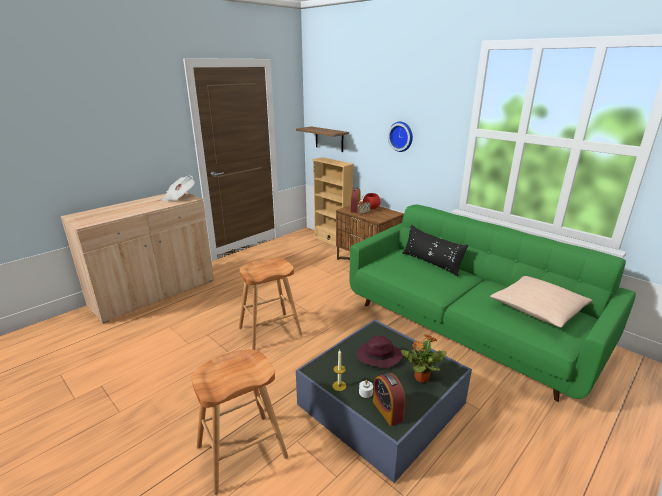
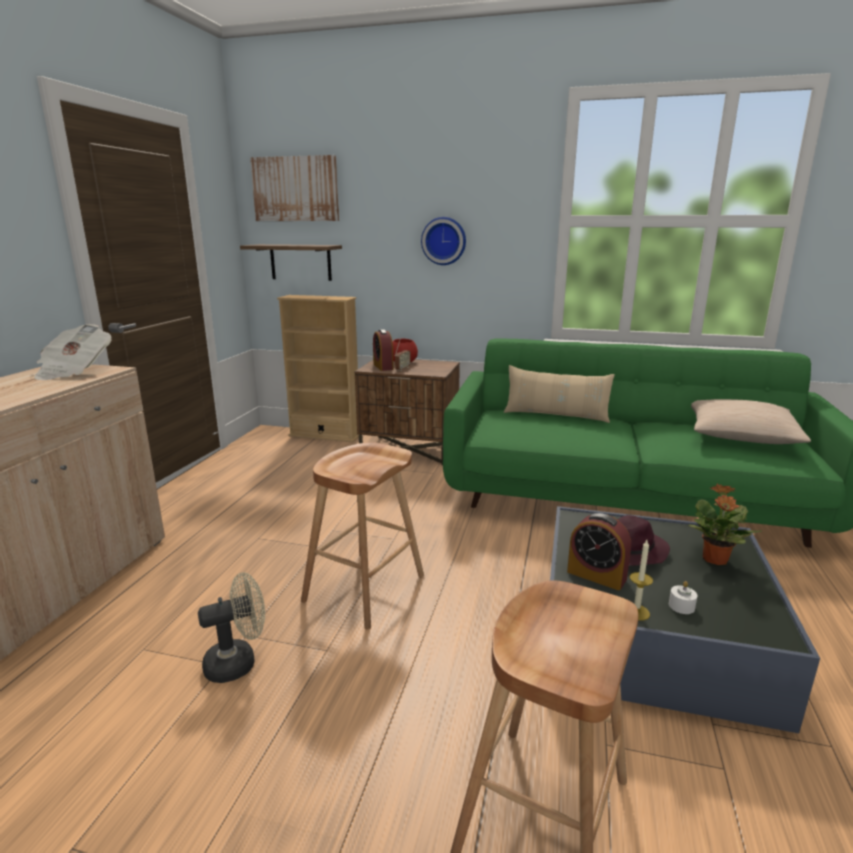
camera: 30 degrees left, 5 degrees down
(195, 344) = (238, 662): none -> beige fan
(329, 96) = (295, 189): none -> picture
(387, 411) = (741, 619): alarm clock -> alarm clock (596, 575)
(431, 263) = (555, 415): black pillow -> beige pillow

